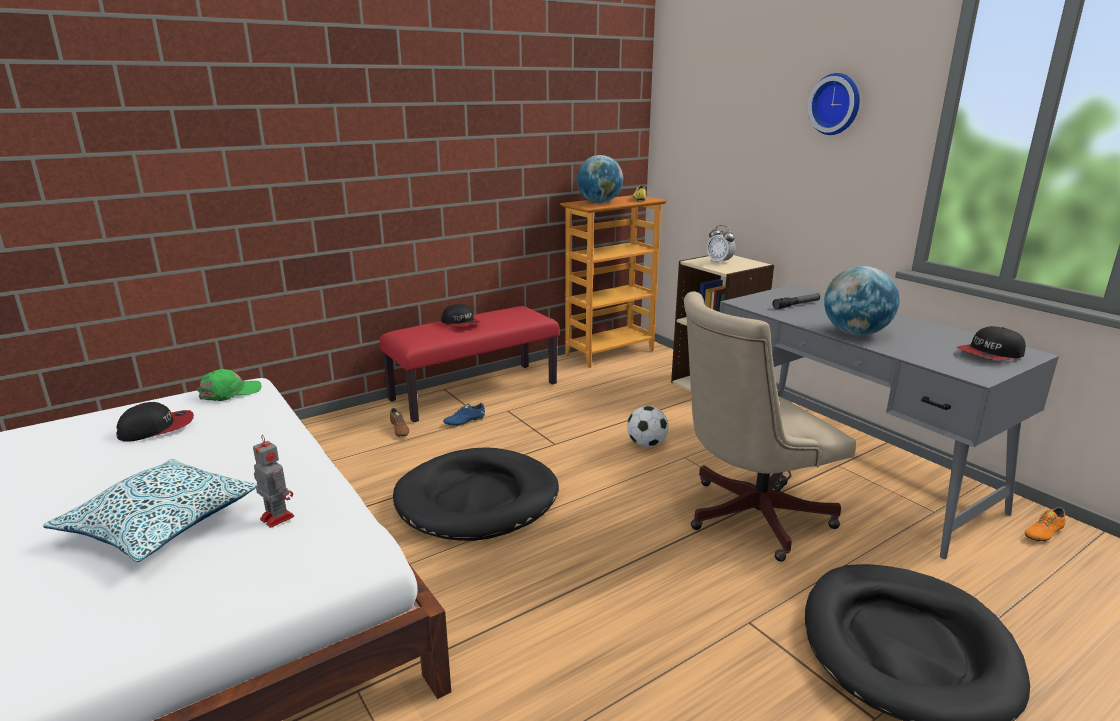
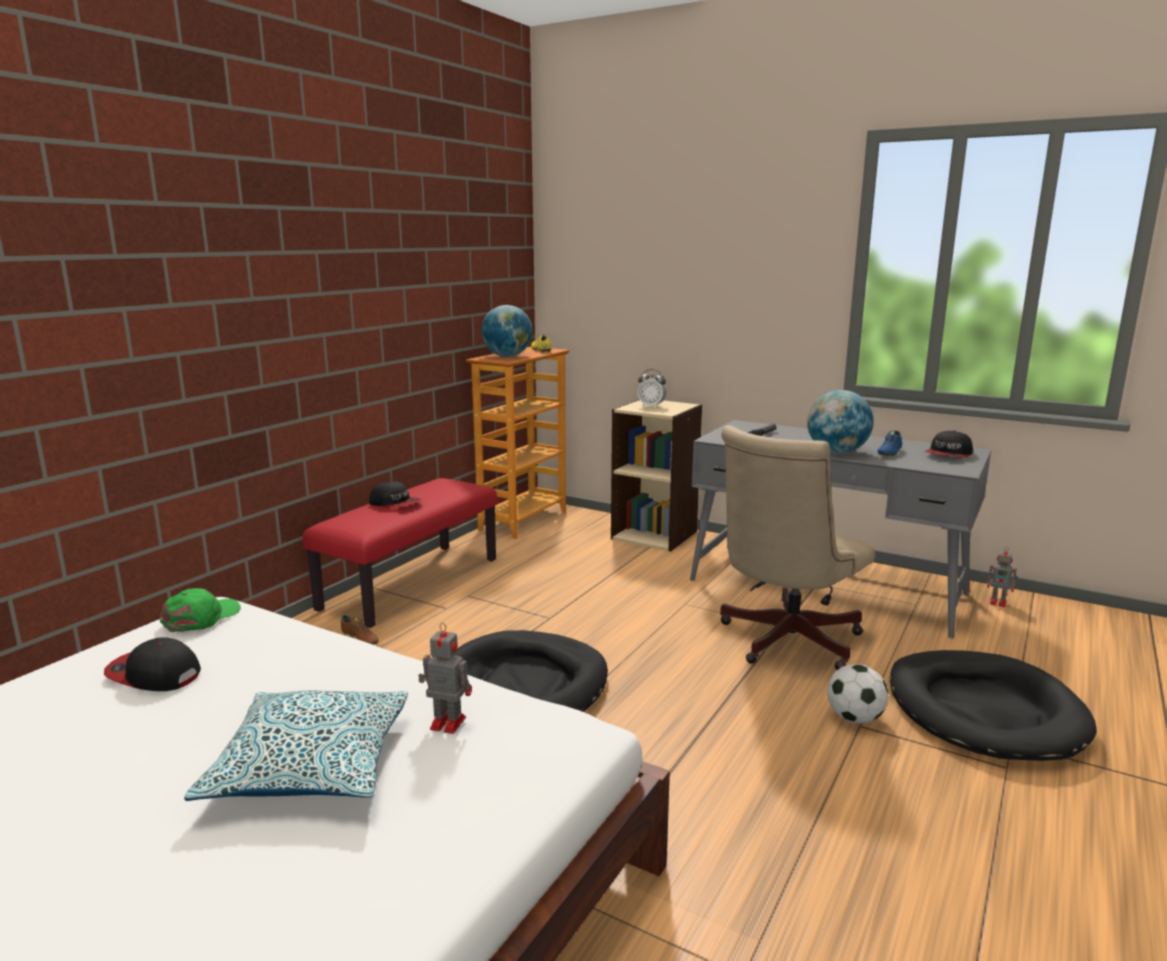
camera: 25 degrees left, 5 degrees down
(157, 428) = (153, 674): cap -> cap turned 105 degrees counterclockwise
(464, 421) = (429, 615): blue shoe -> blue shoe (889, 453)
(647, 444) = (640, 600): football -> football (854, 718)
(836, 104) = (752, 248): wall clock -> none
(1043, 533) = (999, 603): orange shoe -> toy robot

